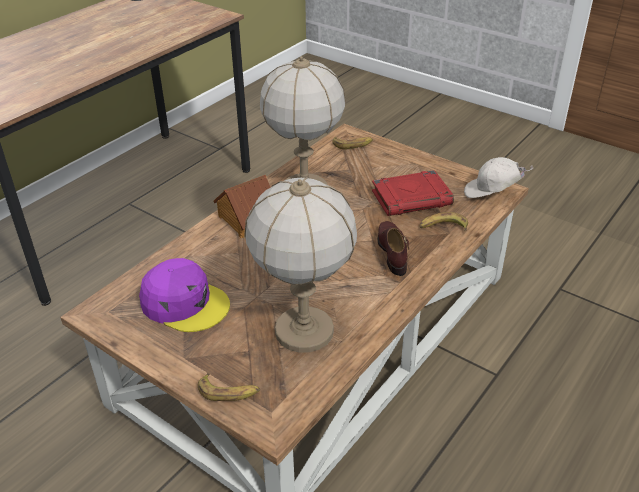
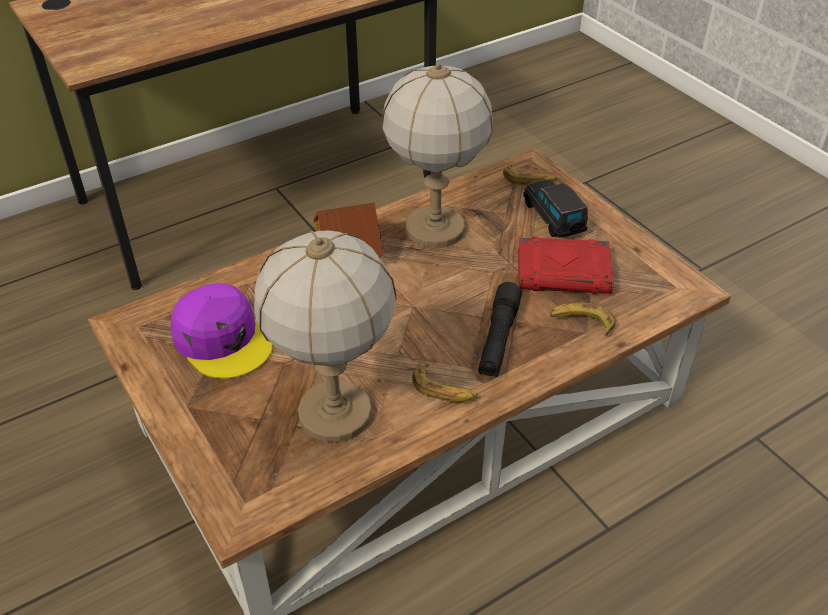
camera: 20 degrees right, 5 degrees up
(229, 392) = (212, 463): banana -> banana (444, 390)
(385, 166) = (554, 219): none -> black toy car
(392, 251) = (498, 338): brown shoe -> black flashlight
(492, 193) = (675, 291): white cap -> none

